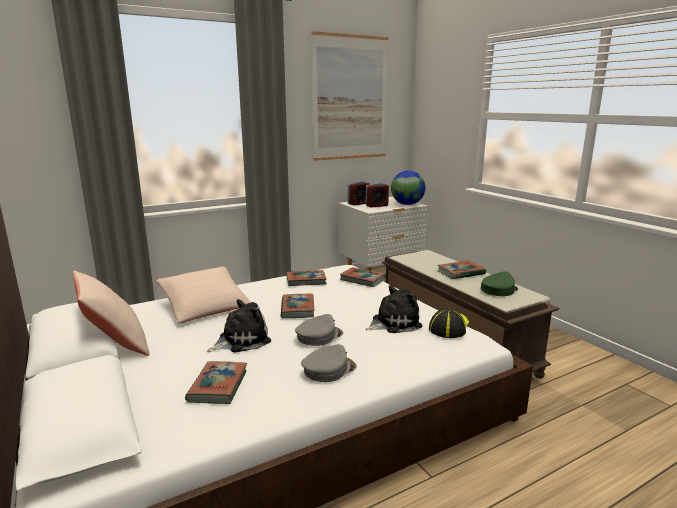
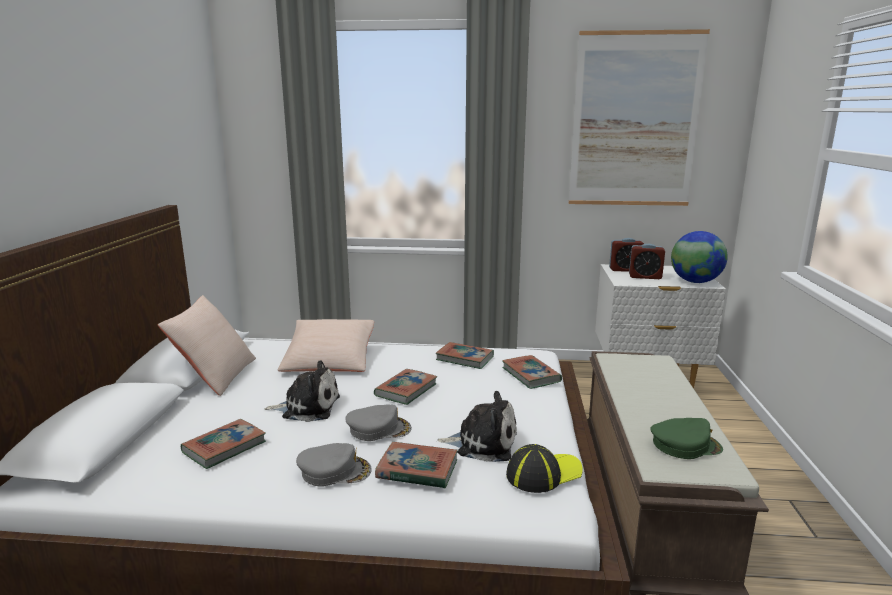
camera: 35 degrees right, 0 degrees up
(461, 273) = (665, 402): book -> book (417, 470)

